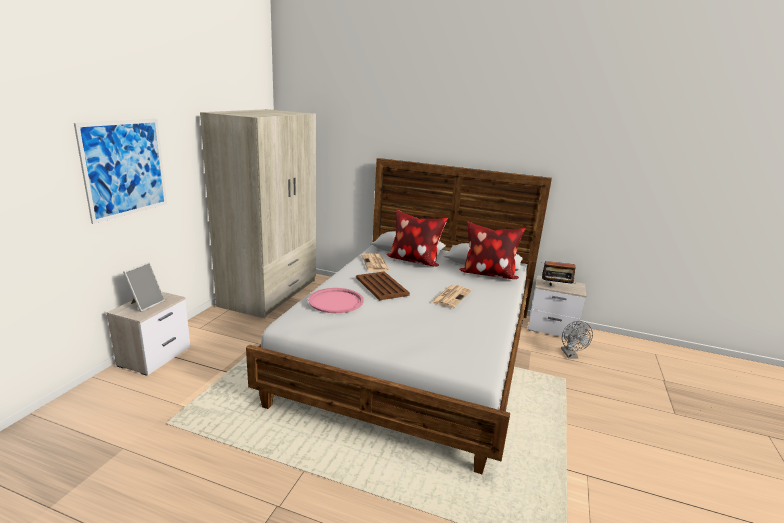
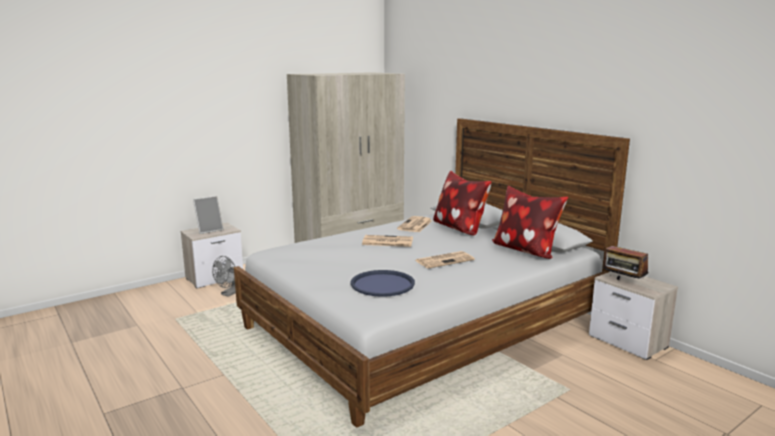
camera: 35 degrees right, 5 degrees down
(125, 168) = (209, 117): picture -> none
(336, 301) = (326, 244): pink tray -> none
(382, 286) = (387, 242): brown tray -> newspaper
(445, 334) = (382, 284): none -> blue tray
(571, 355) = (613, 372): grey fan -> grey fan (229, 294)

